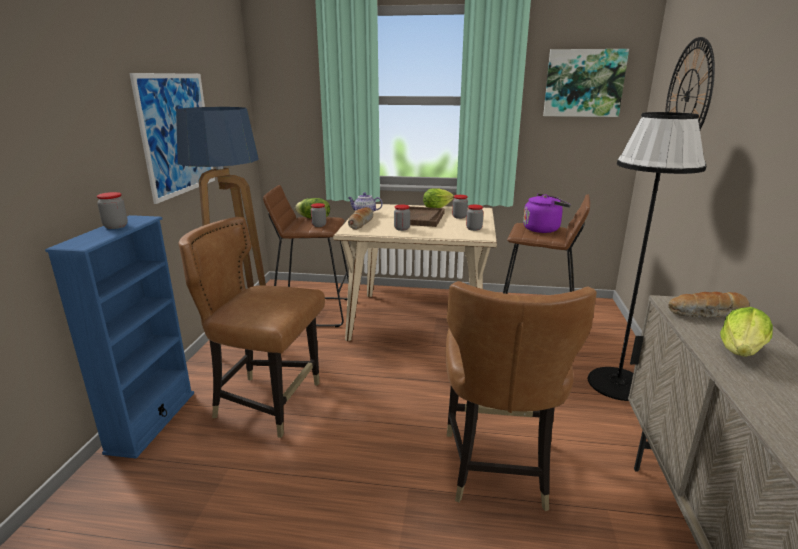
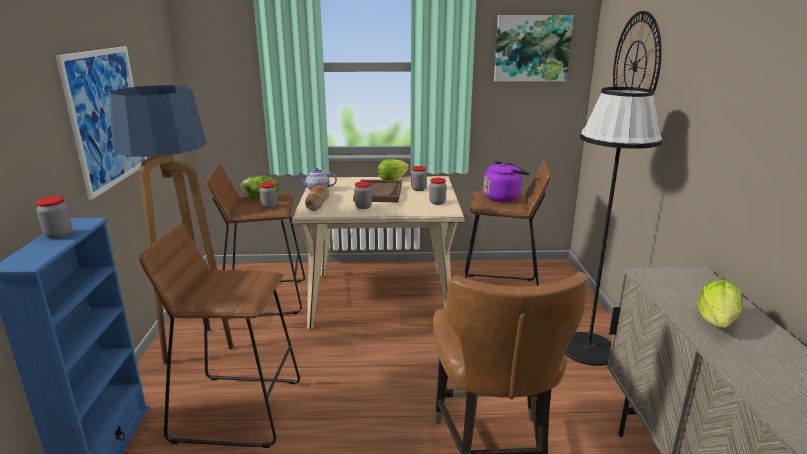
camera: 10 degrees left, 0 degrees up
(268, 402) = (237, 409): brown chair -> brown stool
(707, 314) = (679, 284): bread -> none

